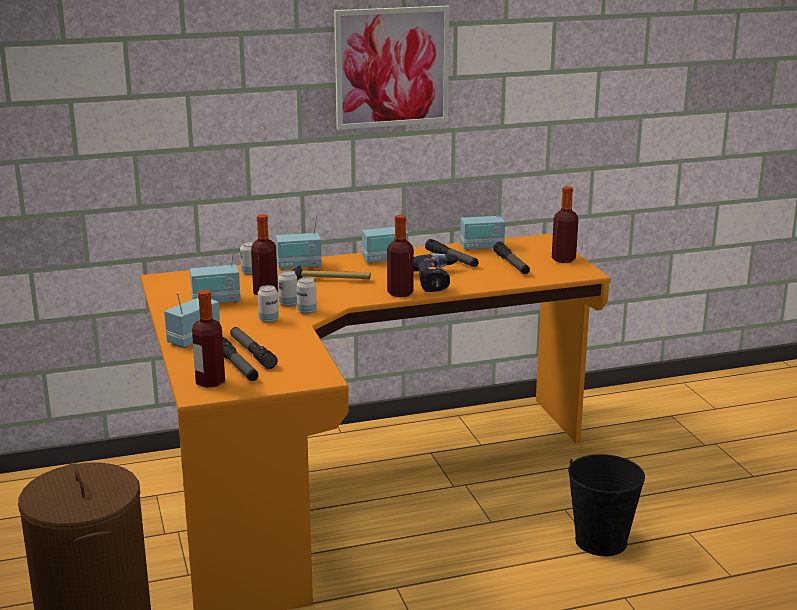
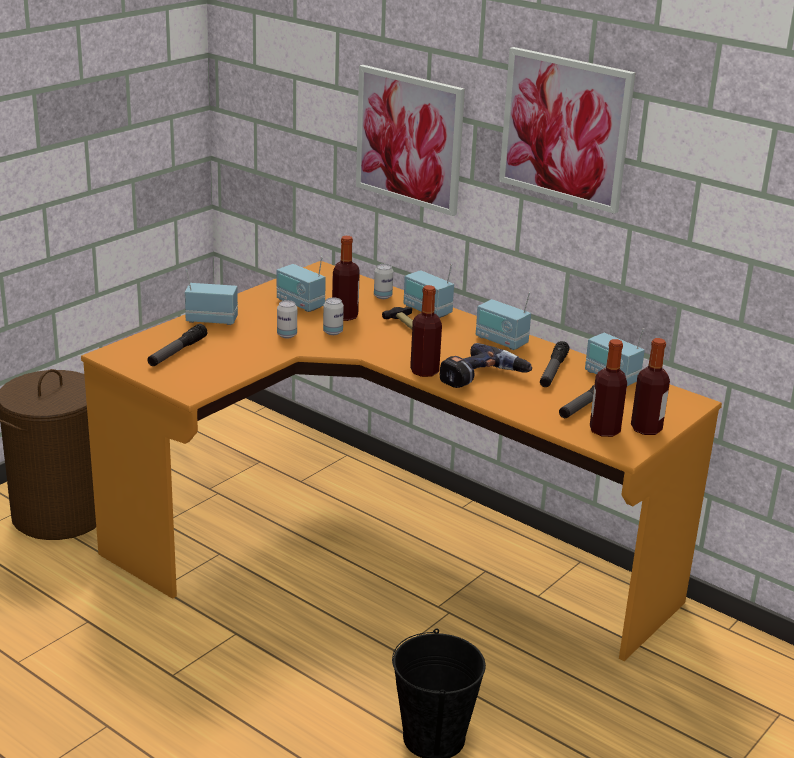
camera: 55 degrees right, 5 degrees up
(210, 382) = (137, 351): bottle -> bottle (604, 430)
(231, 121) = (409, 139): none -> picture
(252, 353) = (210, 350): flashlight -> none
(307, 311) = (326, 344): can -> none

